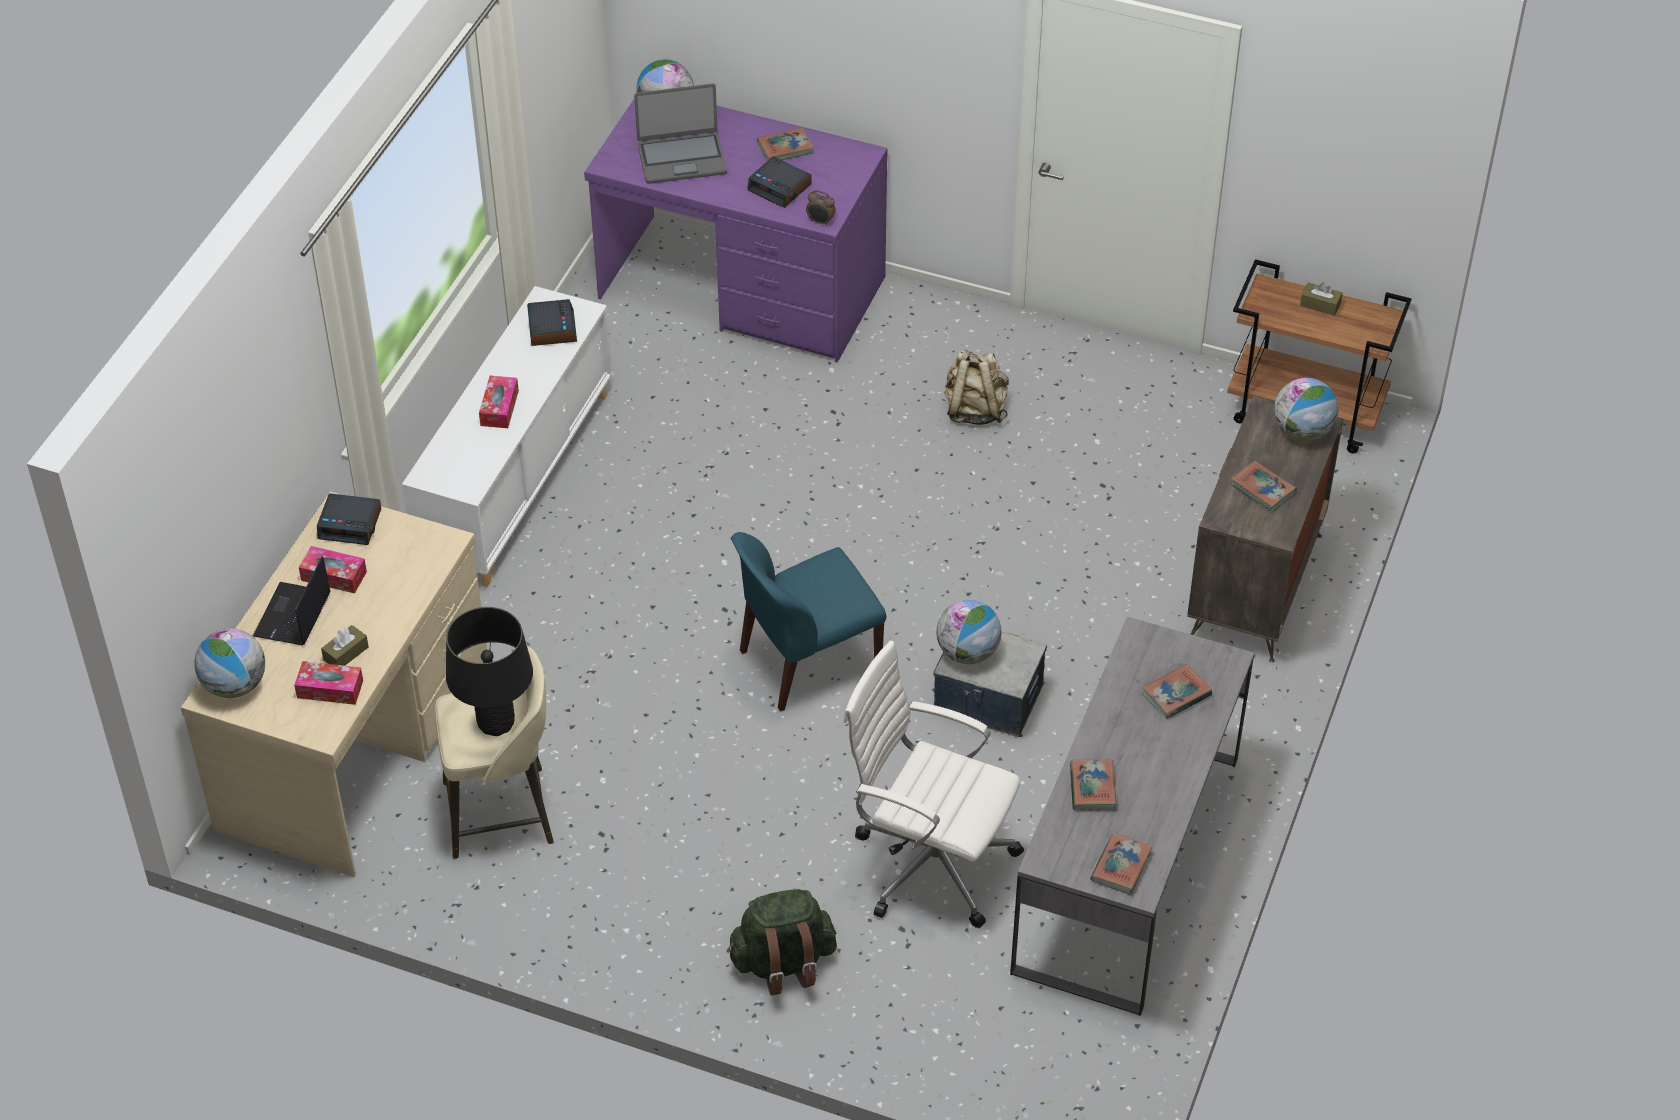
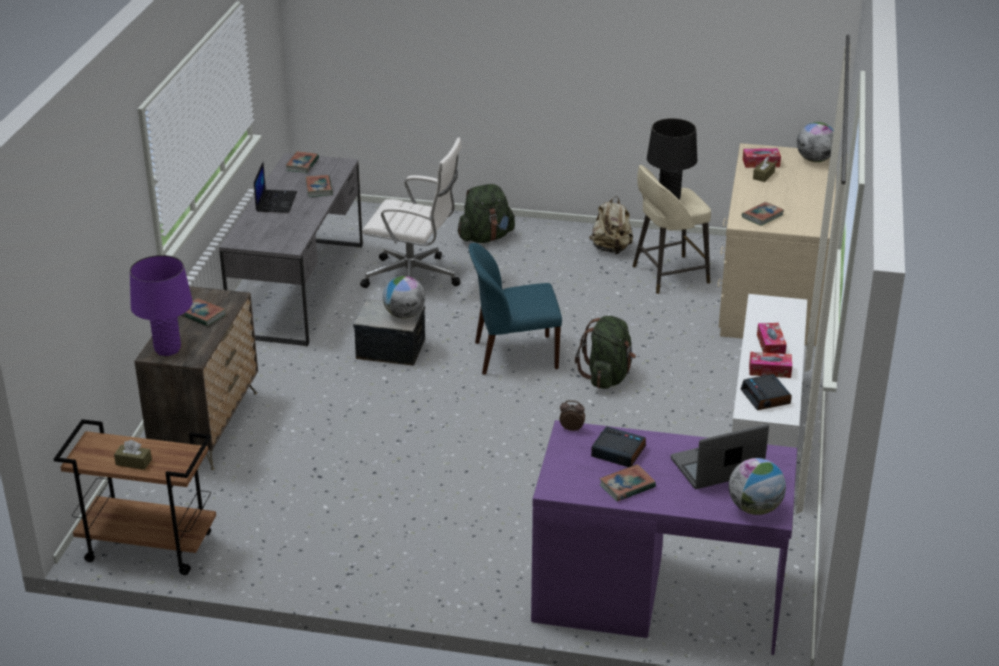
camera: 170 degrees right, 15 degrees down
(293, 616) = (806, 186): laptop -> laptop (275, 201)
(334, 576) = (797, 203): tissue box -> tissue box (769, 370)
(351, 524) = (807, 225): alarm clock -> none
(684, 601) = (607, 377): none -> green backpack
(806, 662) = (513, 355): blue chair -> blue chair turned 150 degrees counterclockwise
(974, 410) = (428, 518): beige backpack -> beige backpack (611, 249)
(1176, 695) = (269, 225): book -> book (762, 216)
(1302, 432) = (167, 349): globe -> purple table lamp

